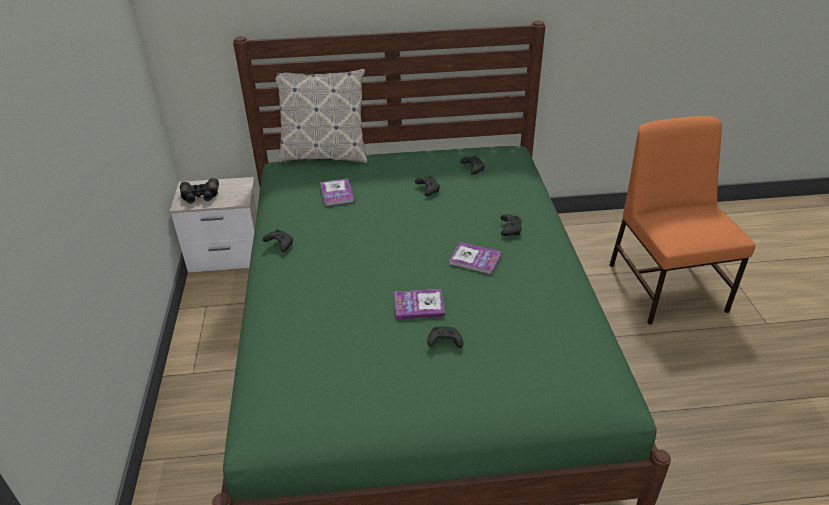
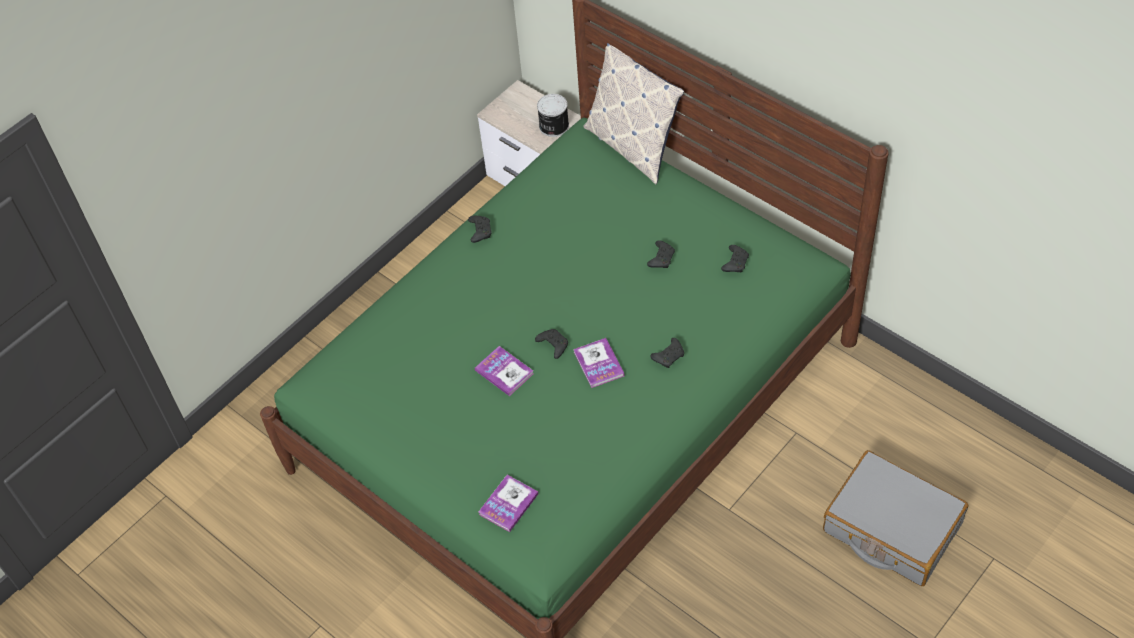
camera: 50 degrees right, 15 degrees up
(200, 197) = (515, 113): black binoculars -> none
(238, 190) = (553, 126): none -> can
(337, 193) = (583, 206): book -> book (508, 504)
(444, 342) = (482, 416): black game controller -> black game controller (552, 345)
(666, 285) = (891, 528): orange chair -> grey suitcase

